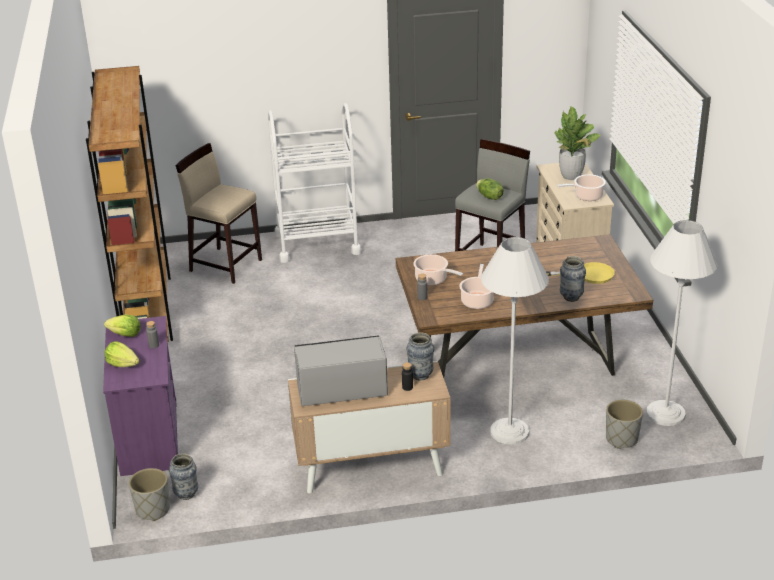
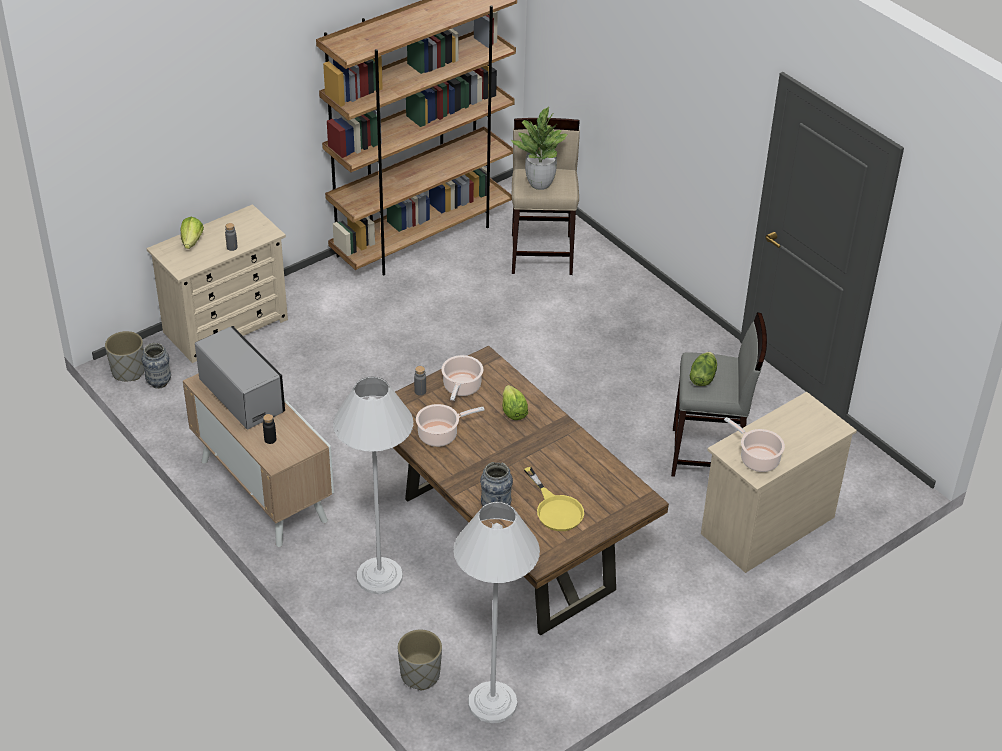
camera: 60 degrees right, 10 degrees up
(125, 334) = (239, 223): lettuce -> lettuce (513, 411)
(149, 437) = (226, 325): purple dresser -> beige dresser
(317, 243) = (637, 302): white cart -> none
(420, 375) = (296, 442): vase -> none
(571, 176) = (800, 431): potted plant -> potted plant (540, 184)

